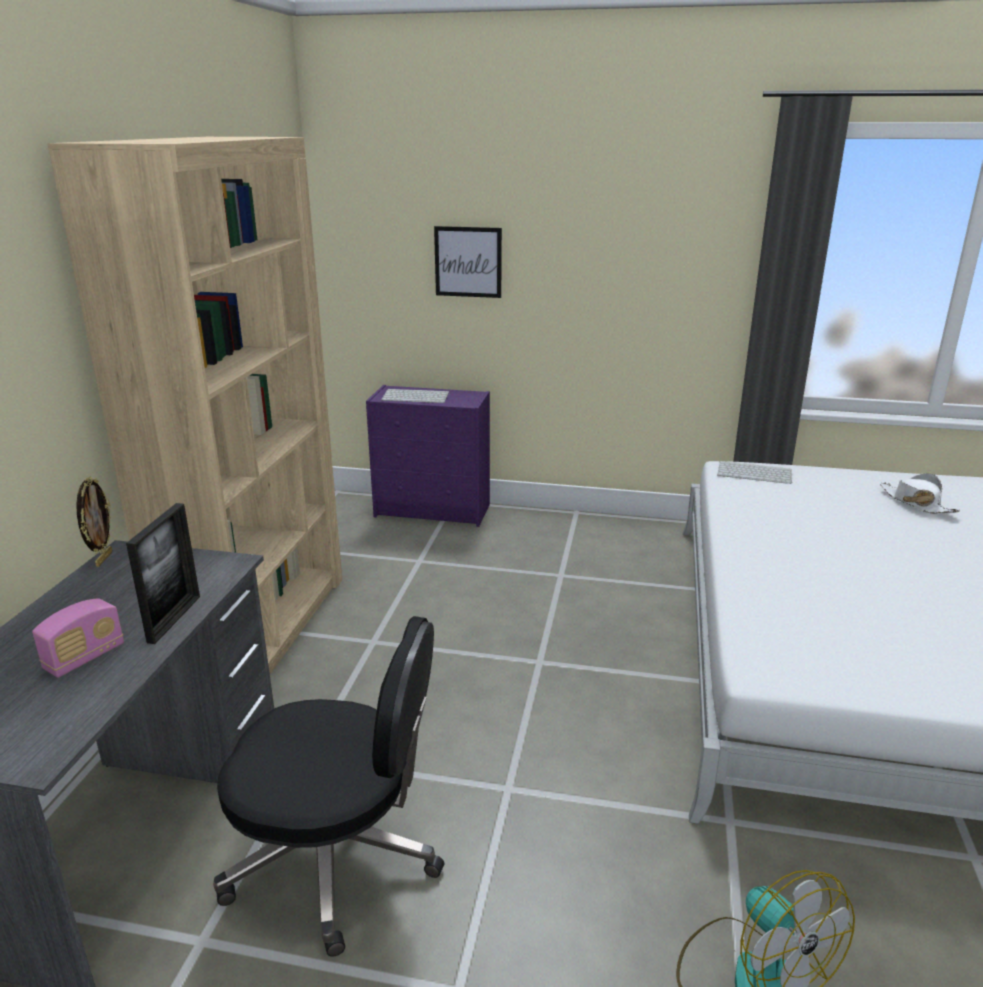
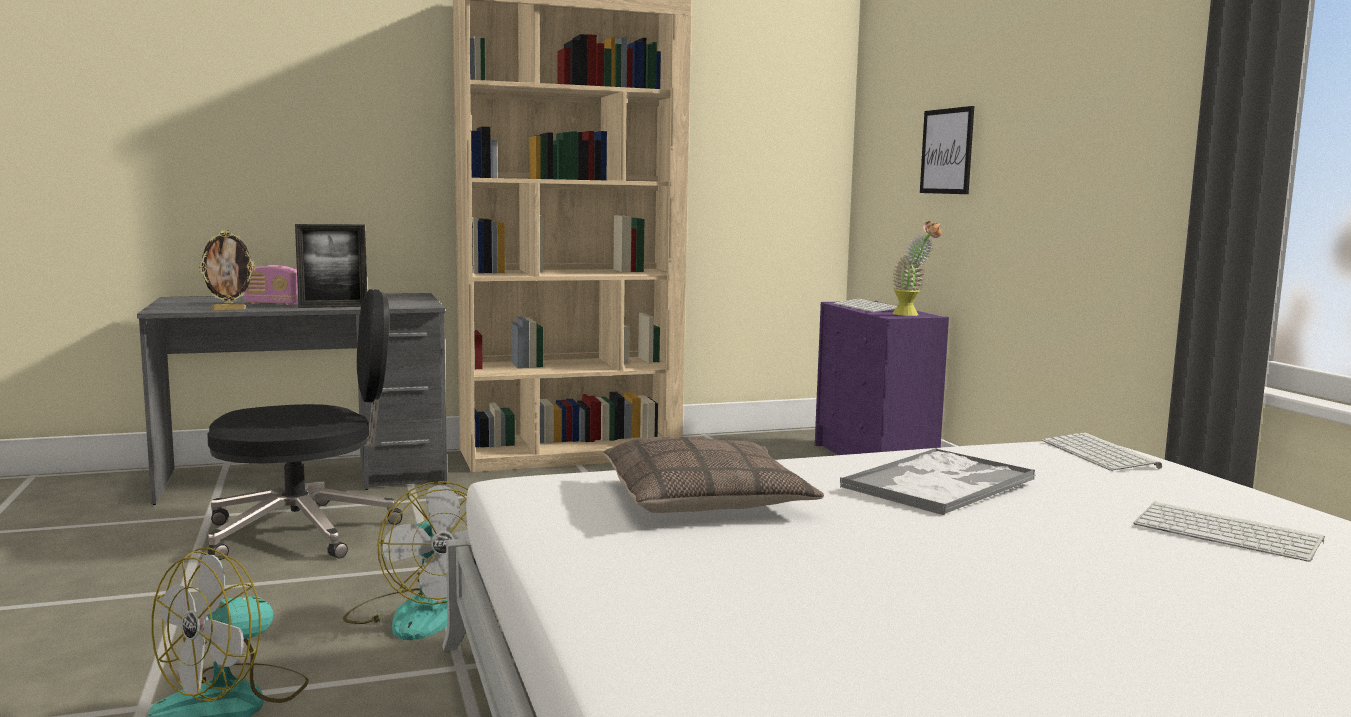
camera: 60 degrees right, 15 degrees down
(103, 559) = (401, 294): picture frame -> picture frame (229, 310)
(338, 858) = (306, 531): black office chair -> black office chair turned 90 degrees counterclockwise
(471, 397) = (912, 314): none -> potted plant
(613, 821) = (417, 613): none -> fan
(812, 533) = (940, 483): none -> tray
(820, 612) = (706, 499): none -> pillow
(916, 503) = (1229, 533): white hat -> keyboard

